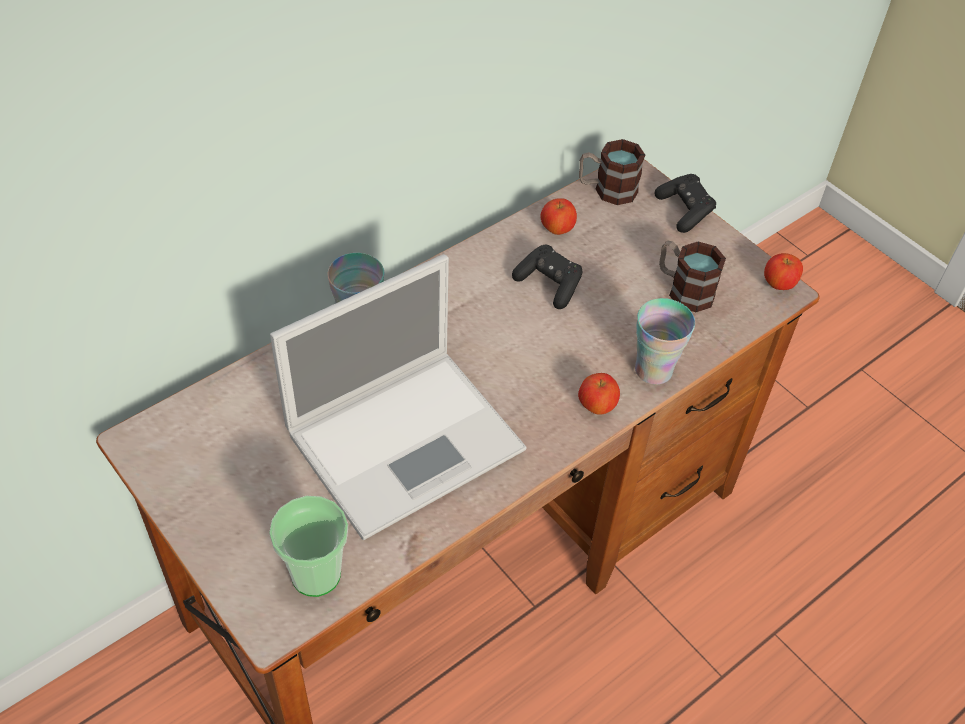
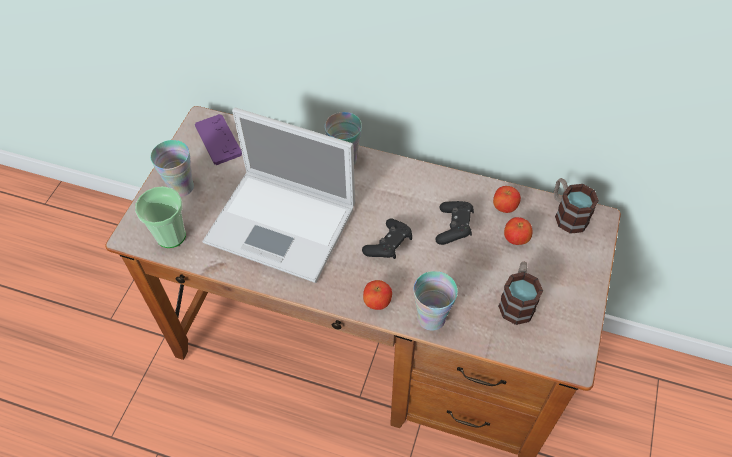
camera: 60 degrees right, 5 degrees up
(194, 438) = (218, 140): none -> purple game controller
(238, 522) = (181, 187): none -> cup
(684, 211) = (591, 266): black game controller -> black game controller (389, 246)
(779, 285) = (575, 356): apple -> apple (516, 239)

